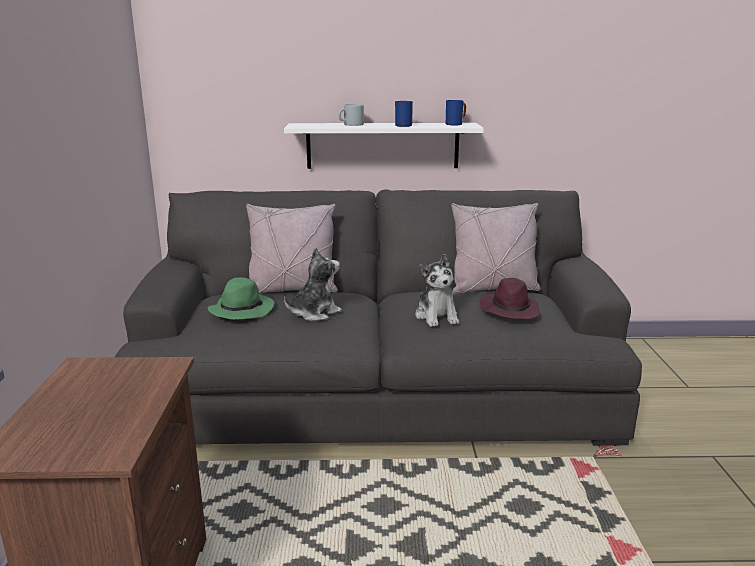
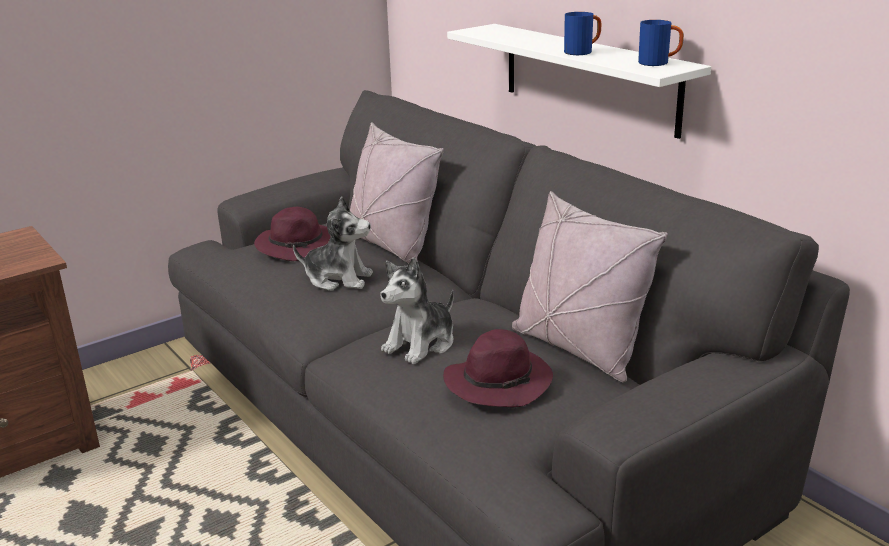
camera: 55 degrees right, 5 degrees up
(242, 310) = (298, 246): green hat -> purple hat
(351, 124) = (532, 39): grey mug -> none

